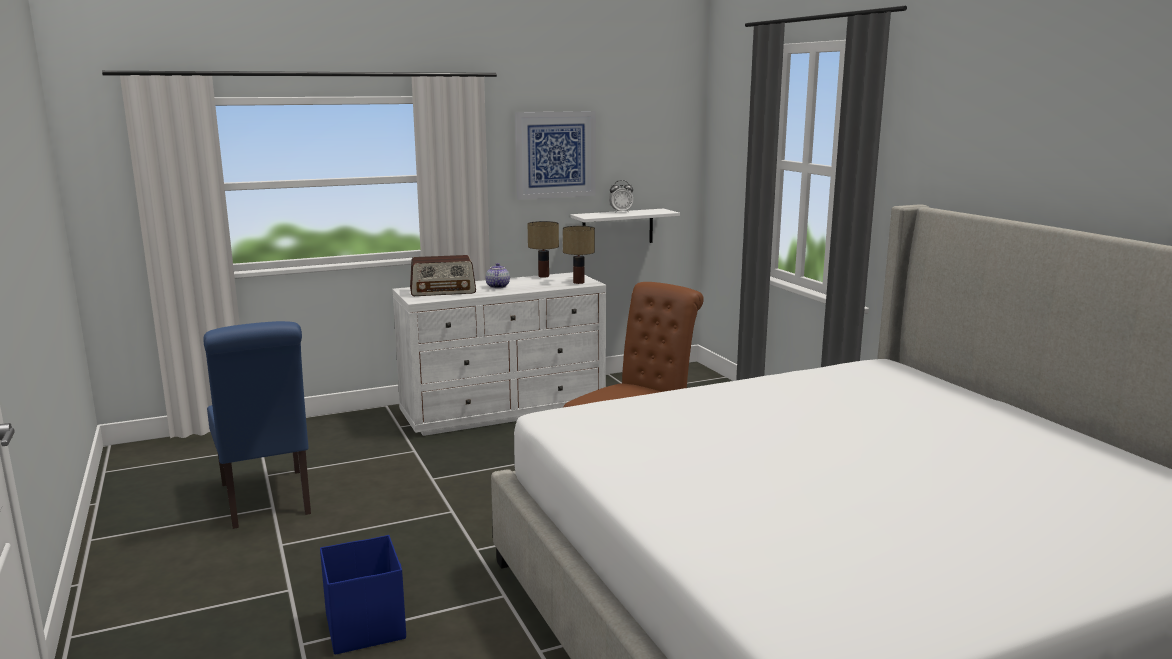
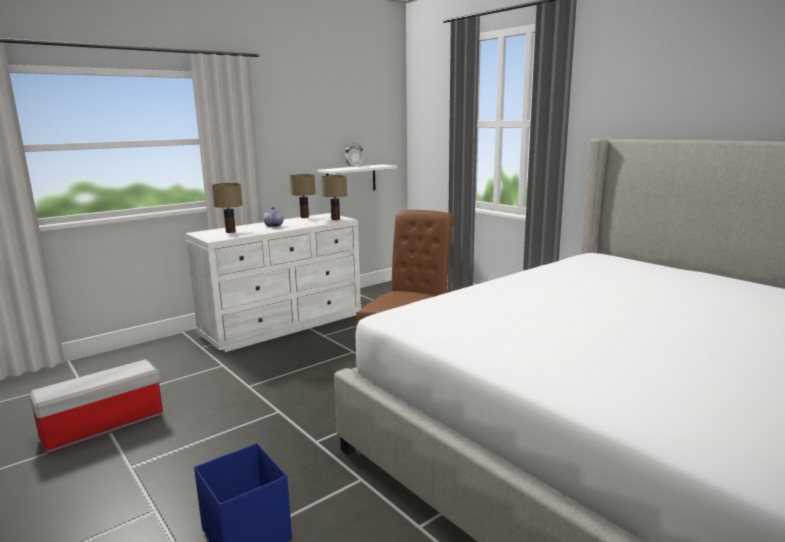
camera: 15 degrees left, 0 degrees up
(267, 501) = (102, 427): blue chair -> storage box
(443, 291) = (231, 231): radio -> table lamp
(555, 155) = (304, 123): picture -> none

